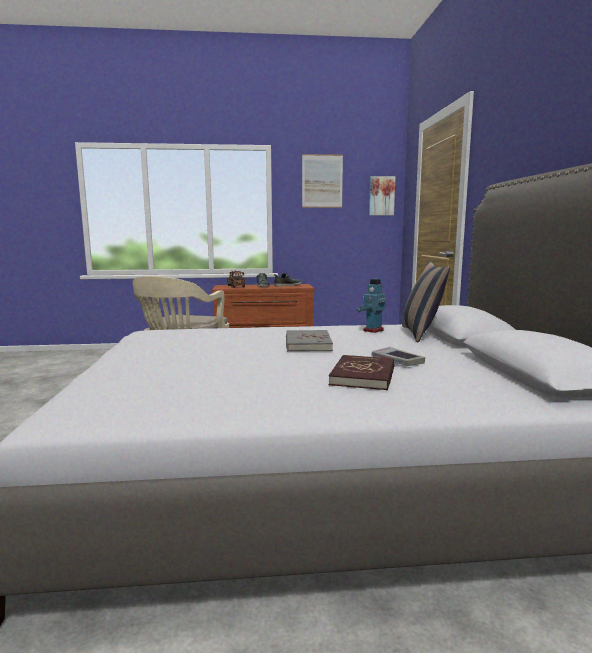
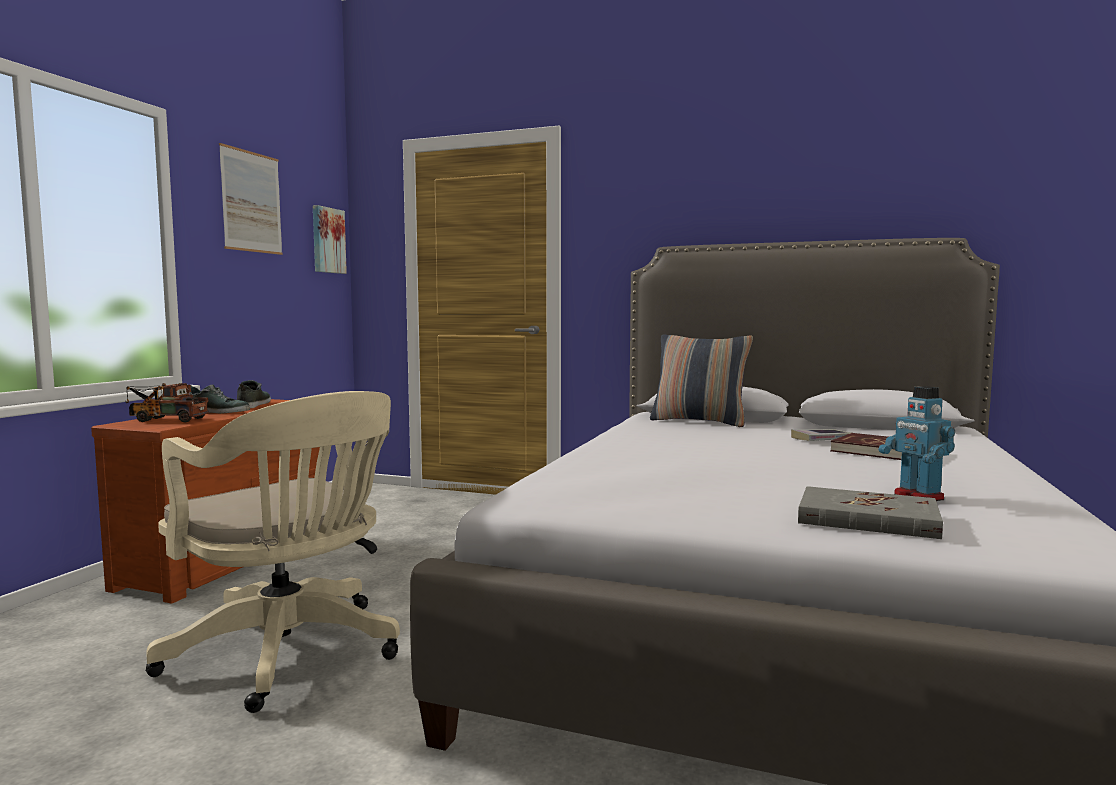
camera: 65 degrees left, 5 degrees down
(307, 343) = (724, 449): grey book -> grey book (867, 519)
(372, 330) = (661, 428): toy robot -> toy robot (917, 497)

